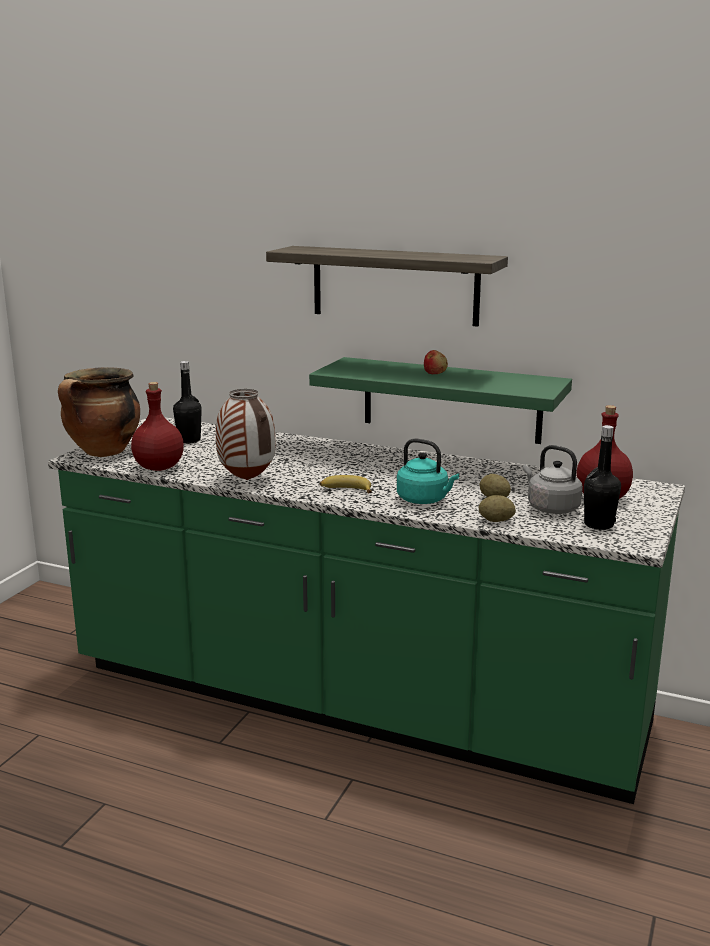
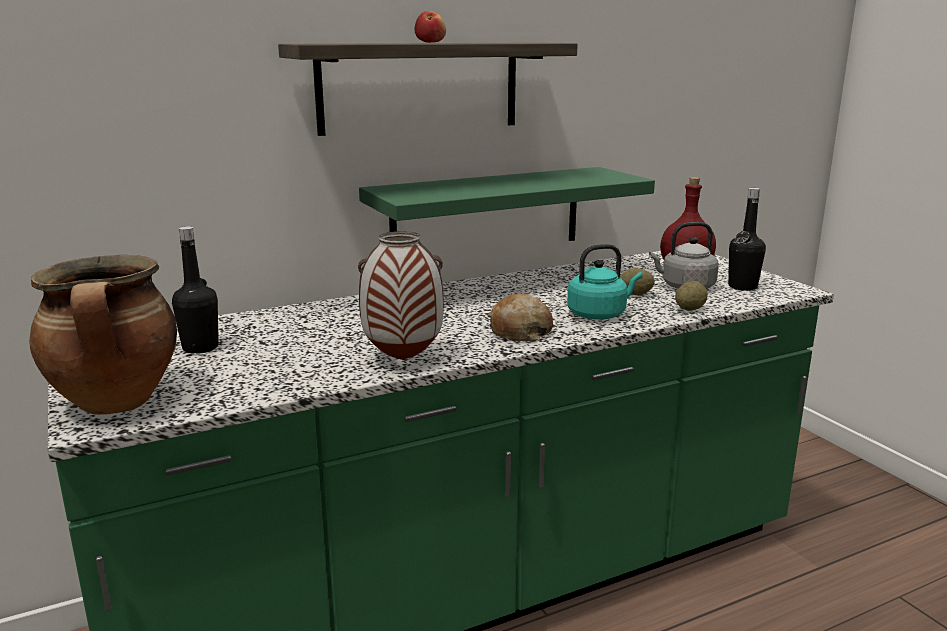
camera: 50 degrees left, 0 degrees up
(160, 467) = (259, 388): red bottle -> none
(346, 490) = (519, 331): banana -> bread
(435, 373) = (499, 182): apple -> apple (430, 42)

